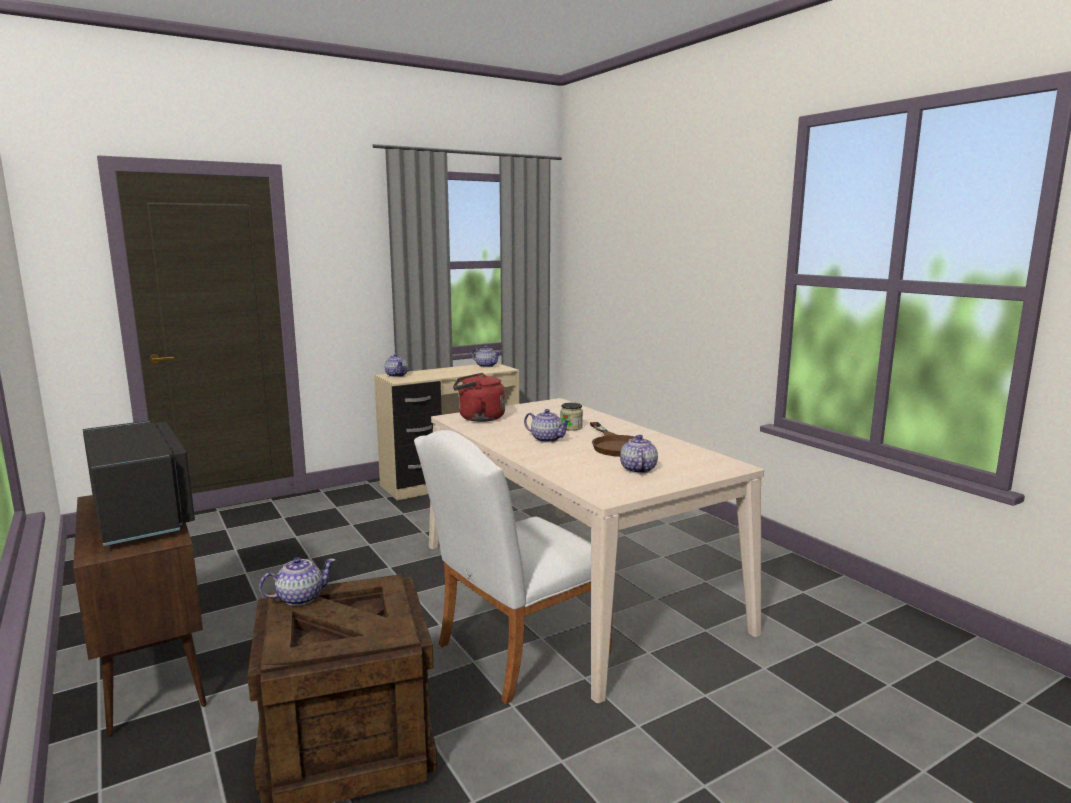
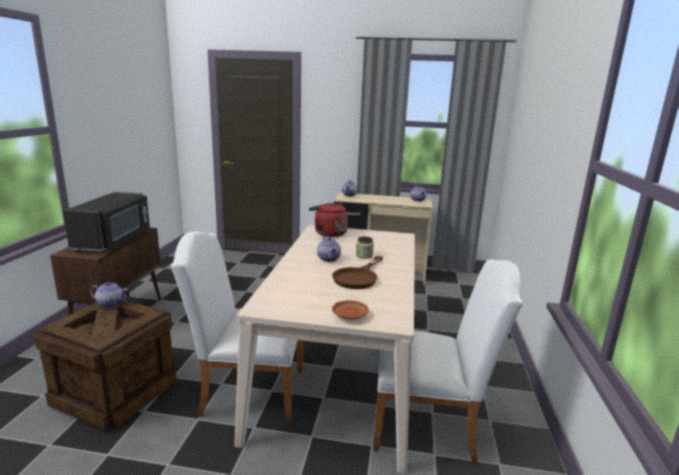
camera: 40 degrees right, 5 degrees up
(637, 469) = (325, 298): teapot -> none
(690, 473) = (350, 315): none -> brown plate
(721, 590) = (431, 425): none -> white chair

